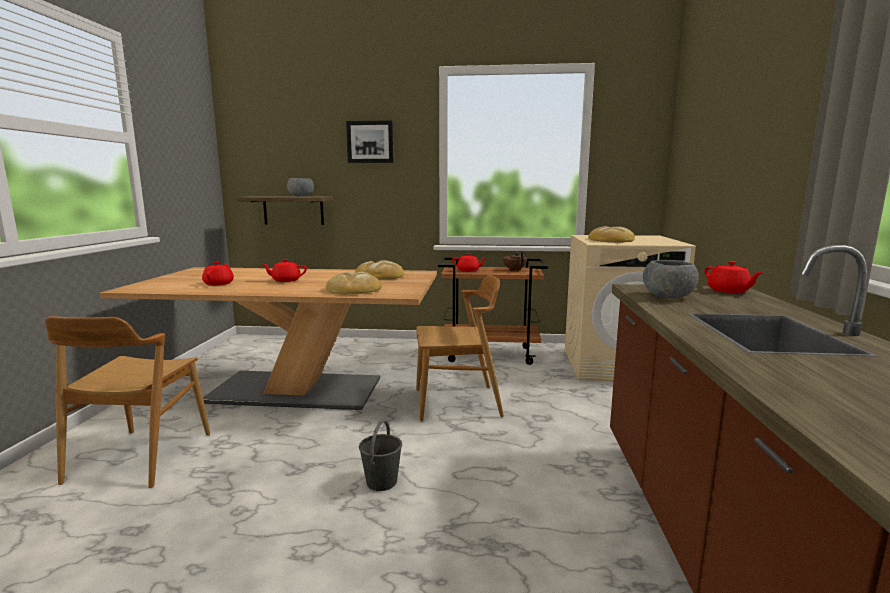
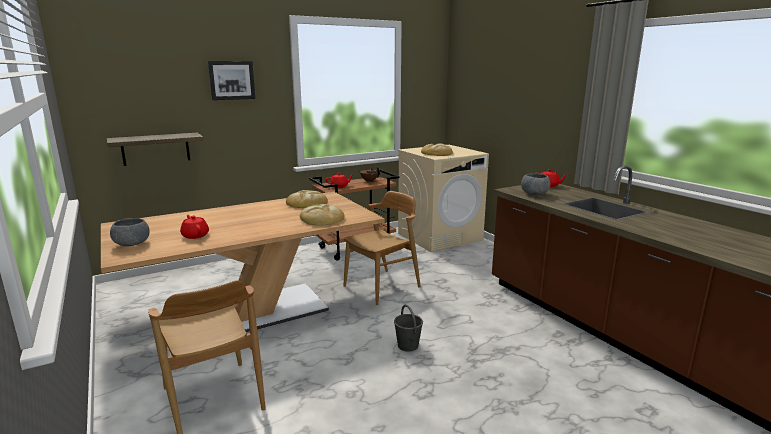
camera: 35 degrees left, 5 degrees up
(285, 280) = (245, 221): red teapot -> none
(301, 196) = (170, 135): grey bowl -> grey bowl (132, 244)

